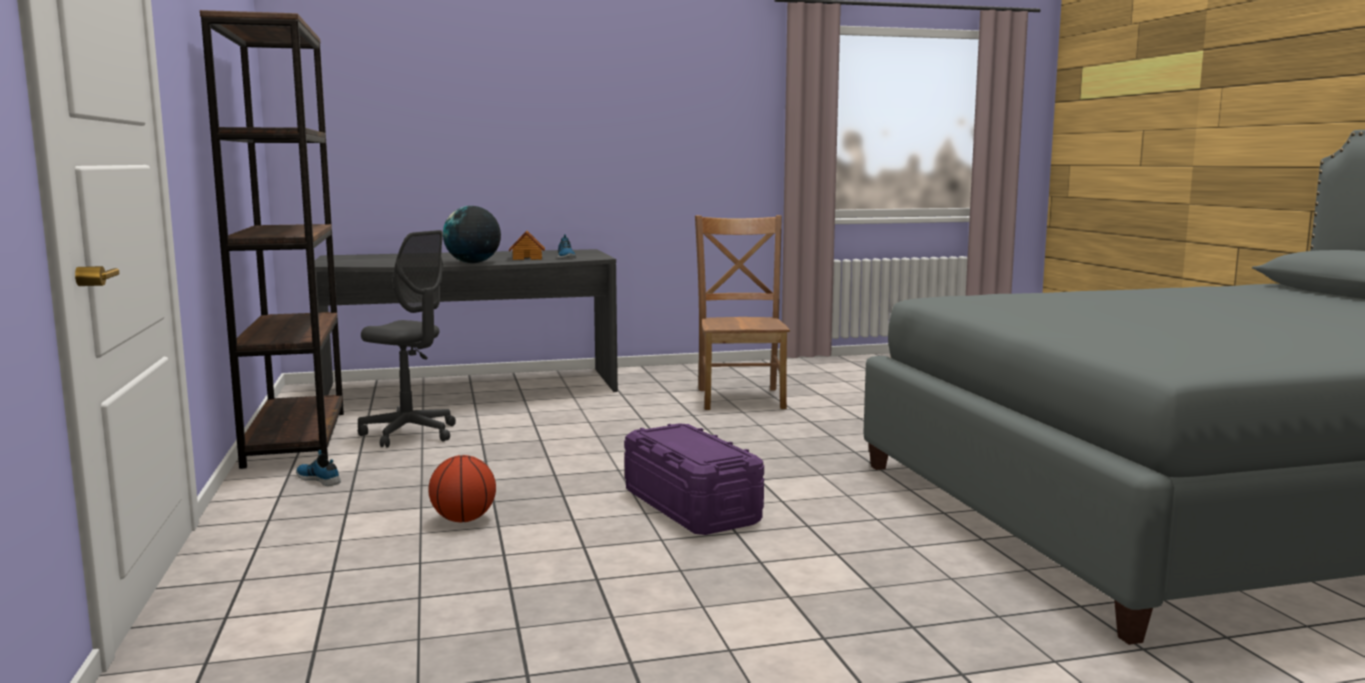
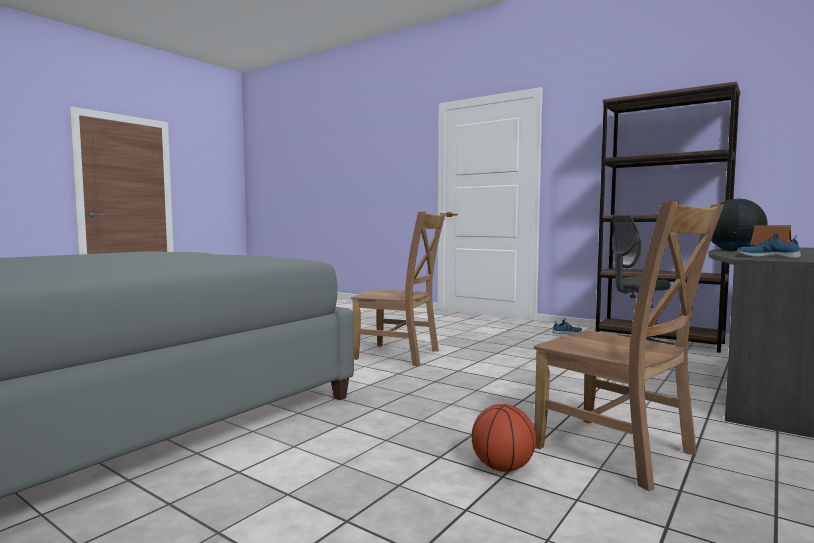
camera: 140 degrees right, 5 degrees down
(464, 520) = (468, 335): basketball -> basketball (502, 468)
(691, 506) = (400, 355): purple storage box -> brown chair

